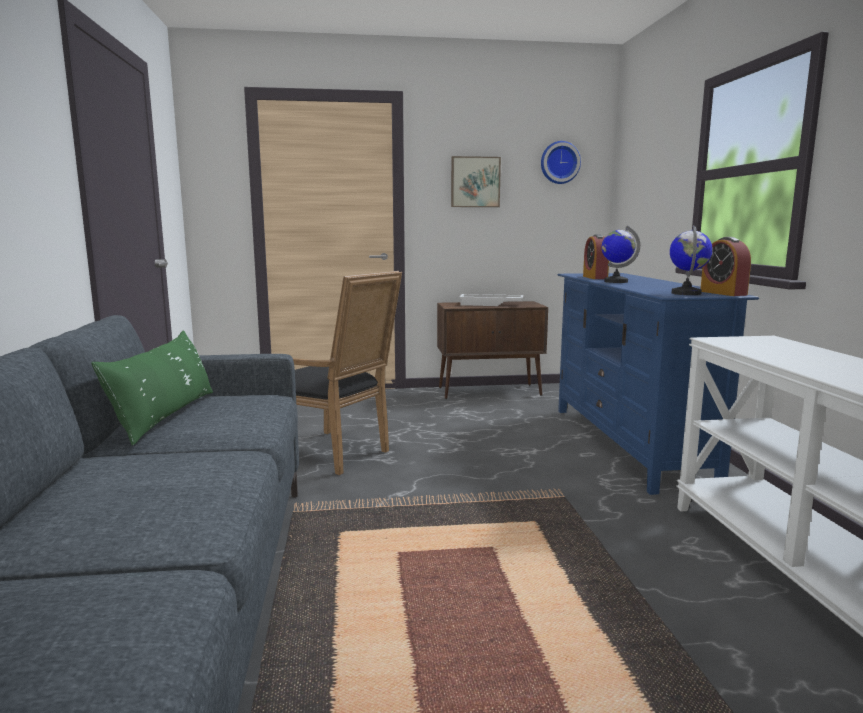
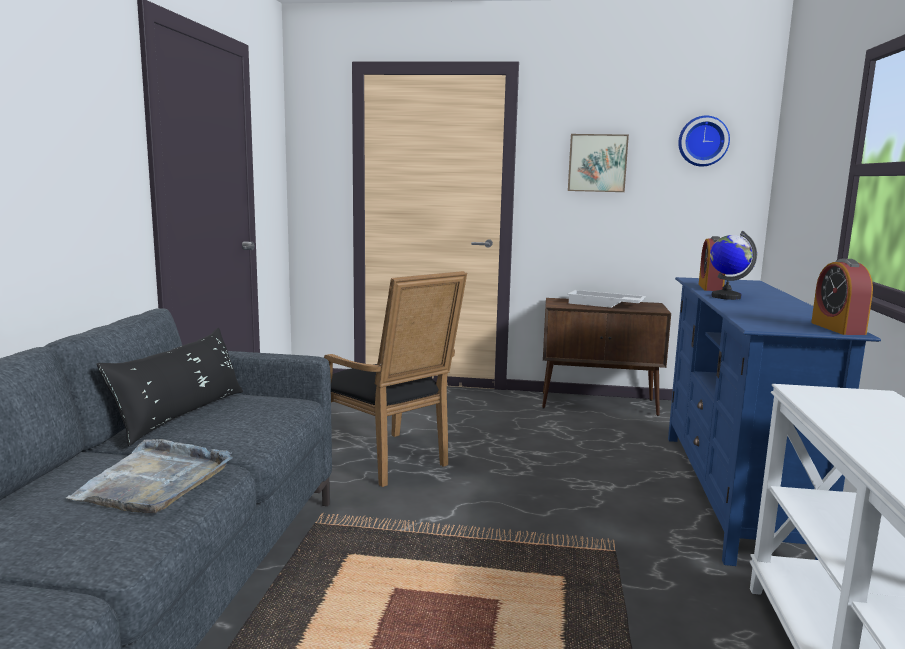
camera: 15 degrees right, 0 degrees up
(166, 416) = (182, 415): green pillow -> black pillow
(189, 469) = (155, 481): none -> grey tray
(686, 293) = (786, 325): globe -> none

